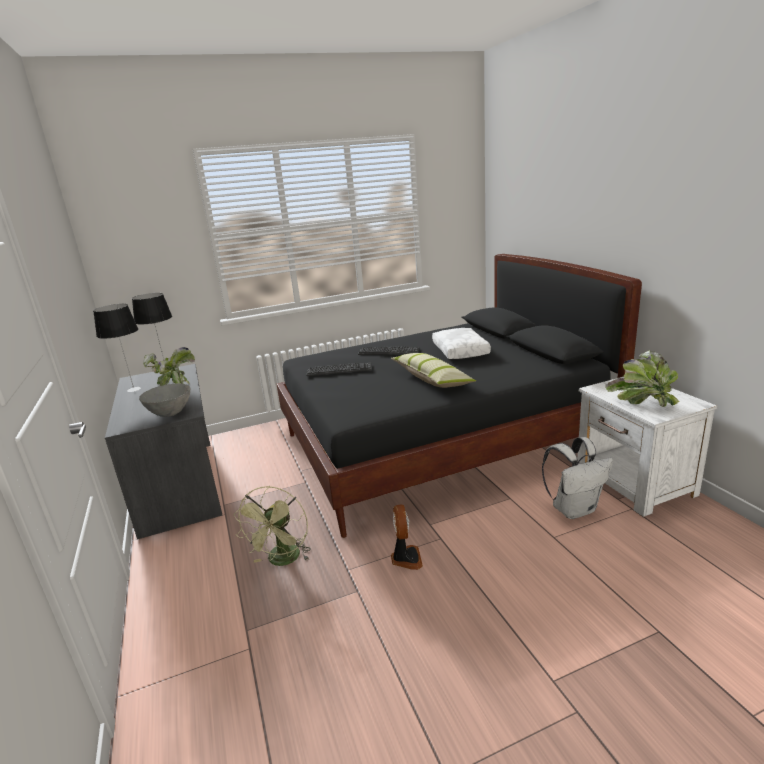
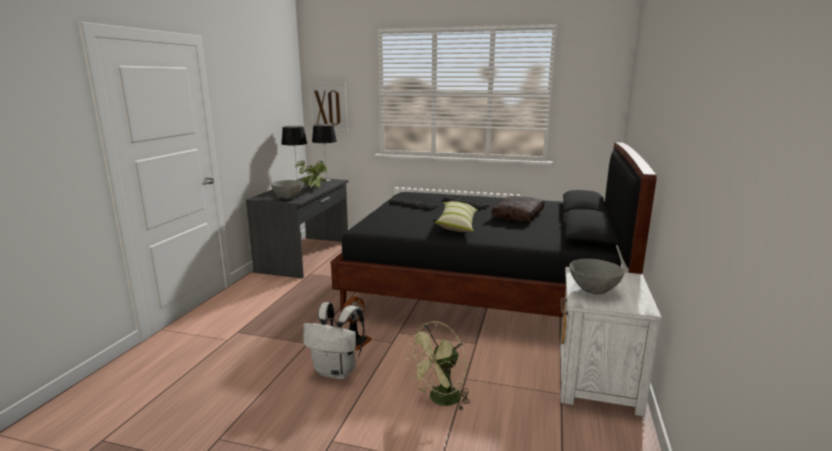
camera: 35 degrees right, 5 degrees down
(133, 269) = (328, 107): none -> picture
(282, 561) = (296, 312): green fan -> green fan (440, 400)
(461, 351) = (519, 215): white pillow -> brown pillow
(574, 509) = (512, 371): white backpack -> white backpack (337, 371)
(641, 402) = (593, 291): potted plant -> grey bowl

